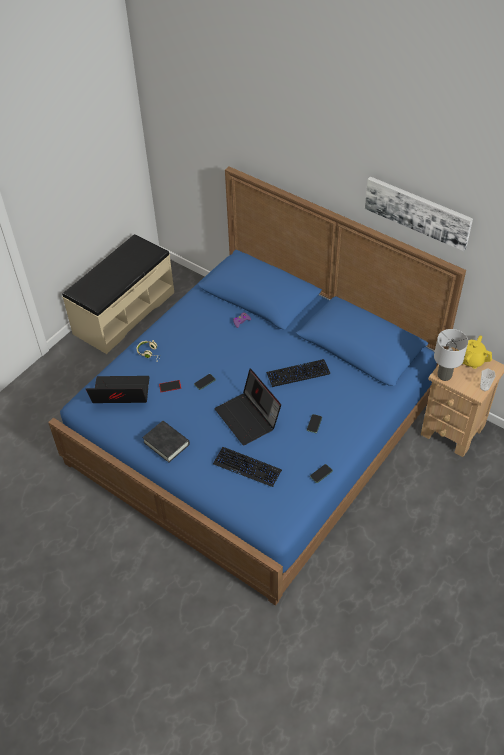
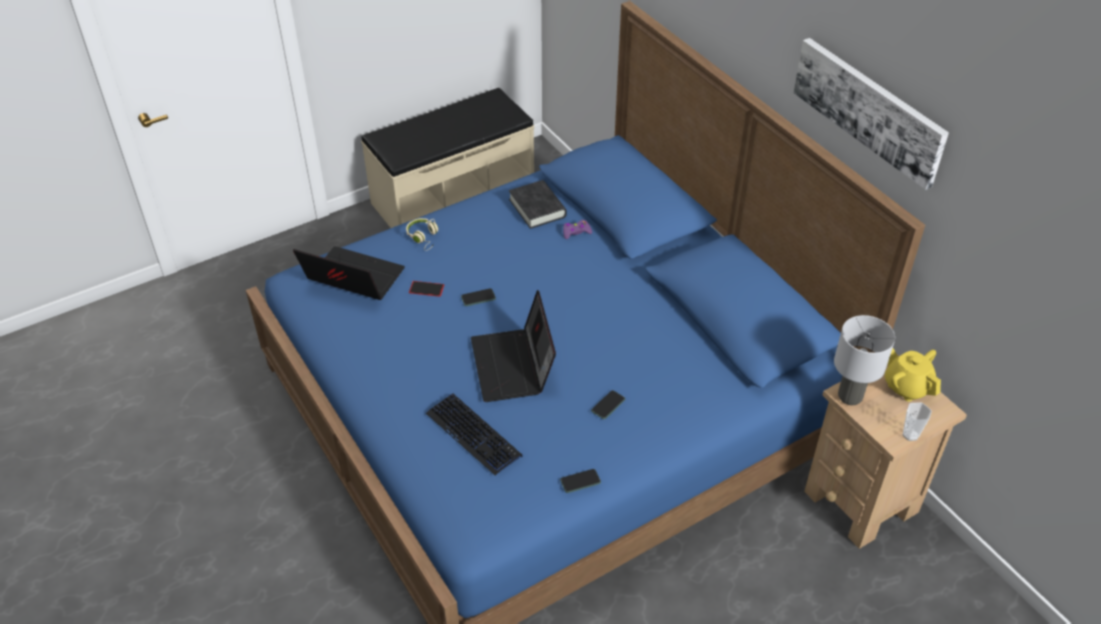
camera: 20 degrees right, 5 degrees down
(166, 443) = (377, 364): black book -> black book (537, 208)
(298, 374) = (621, 327): keyboard -> none

